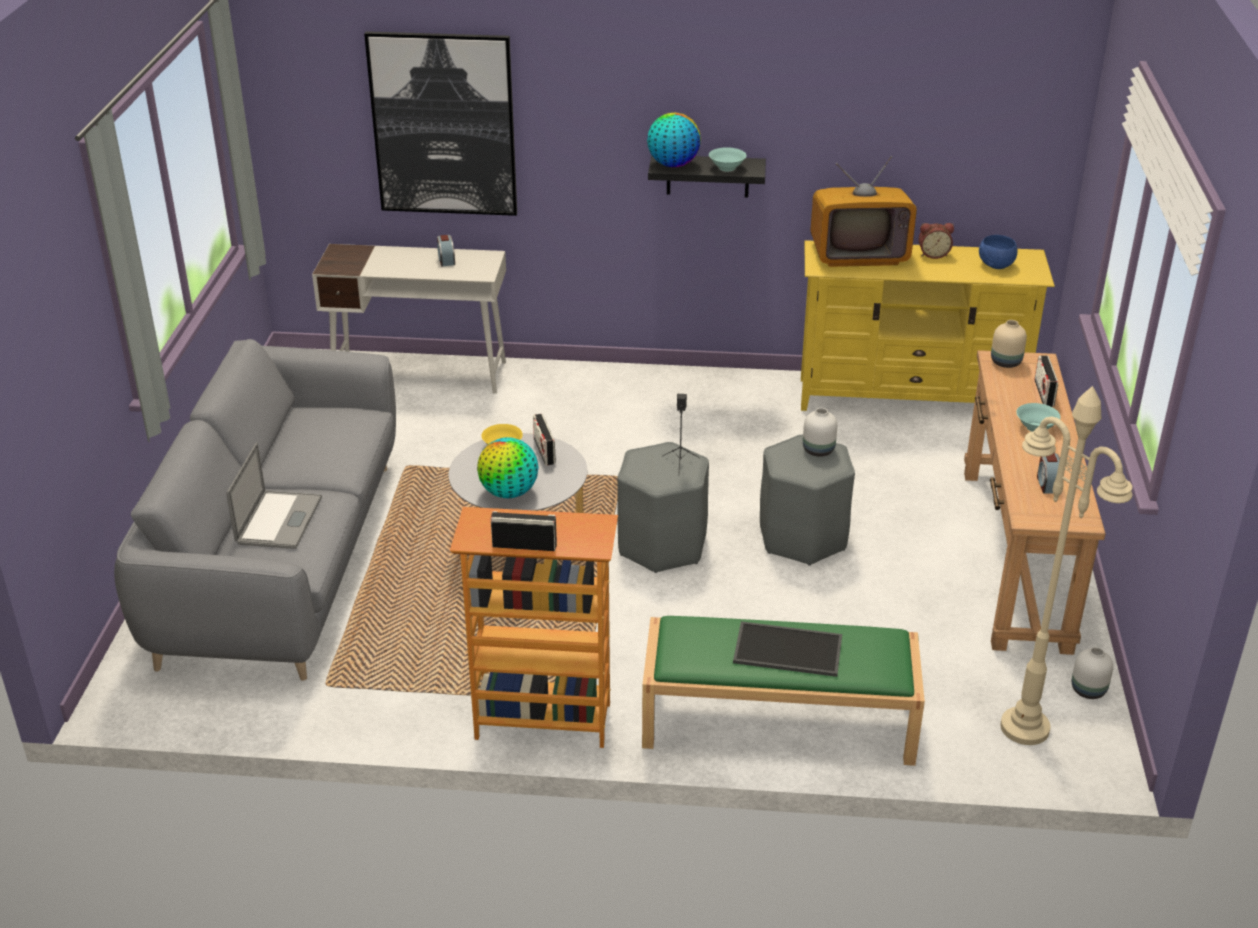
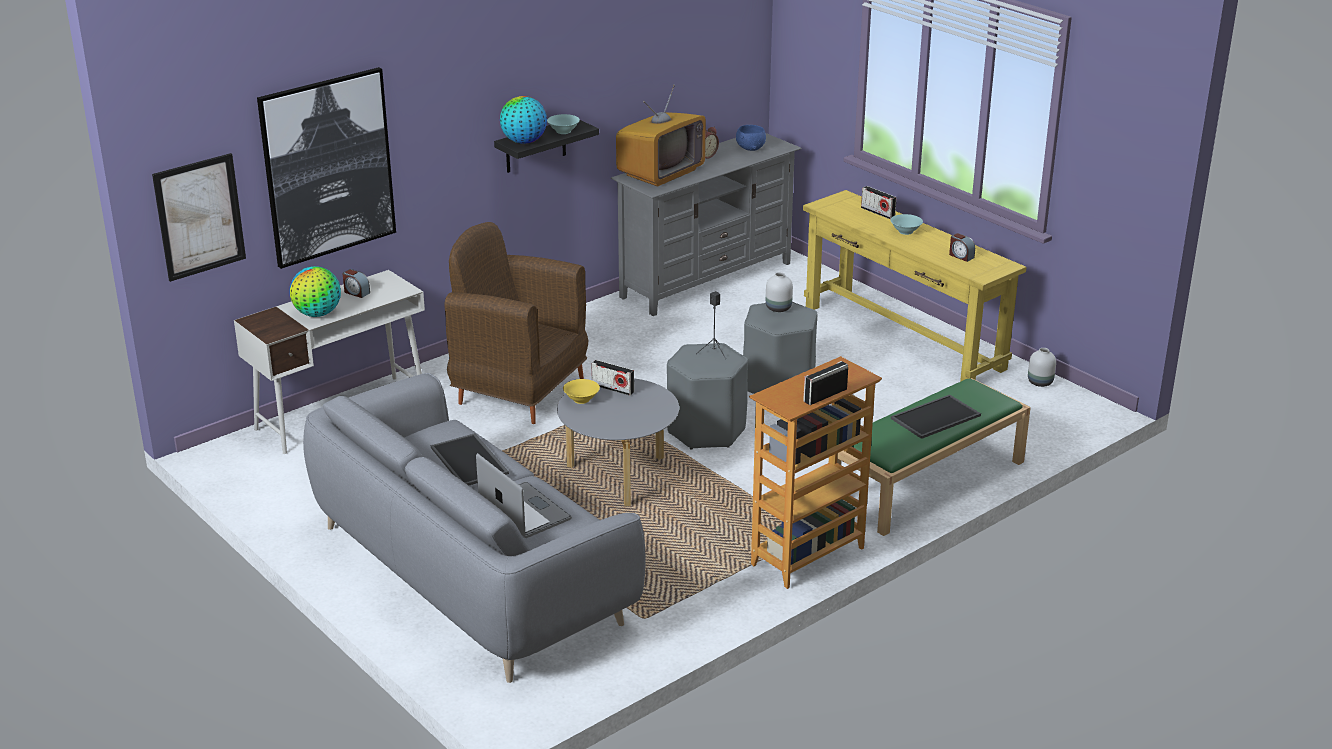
camera: 45 degrees left, 5 degrees down
(301, 133) = (199, 217): none -> picture
(322, 453) = (471, 460): none -> tray
(509, 493) = (637, 421): globe -> globe (318, 314)
(575, 422) = (519, 391): none -> brown armchair
(910, 398) = (706, 280): yellow tv stand -> grey tv stand
(1006, 363) = (830, 205): beige vase -> none
(1014, 557) = (903, 337): brown console table -> yellow console table
(1024, 727) = (1041, 416): beige floor lamp -> none

